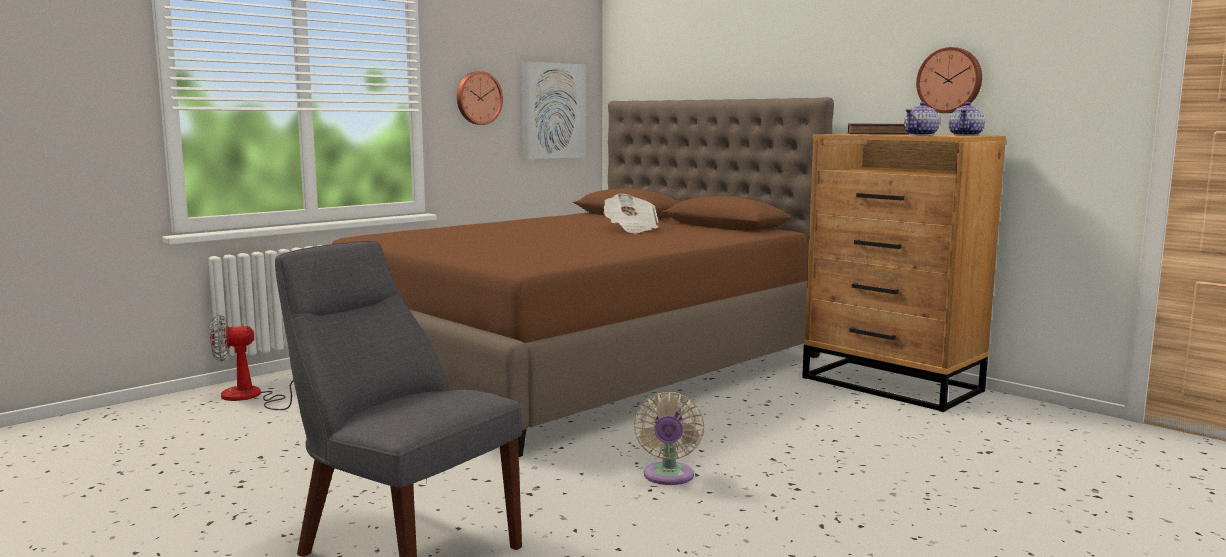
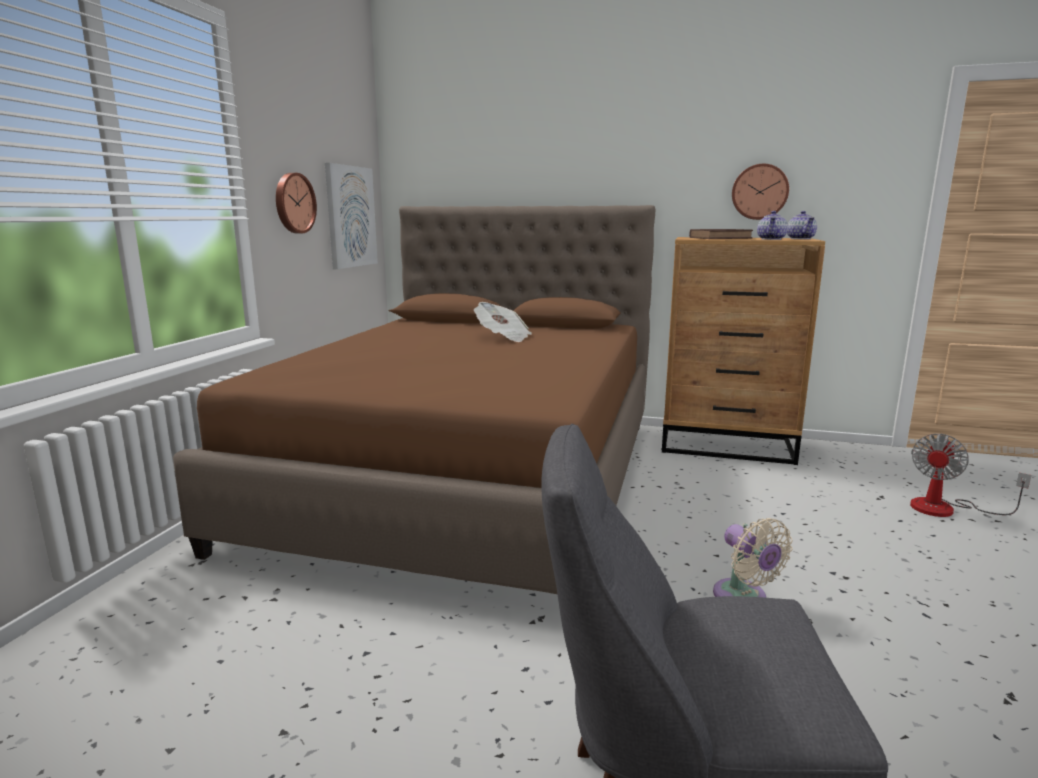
camera: 30 degrees left, 5 degrees up
(250, 397) = (139, 624): fan -> fan (946, 508)

